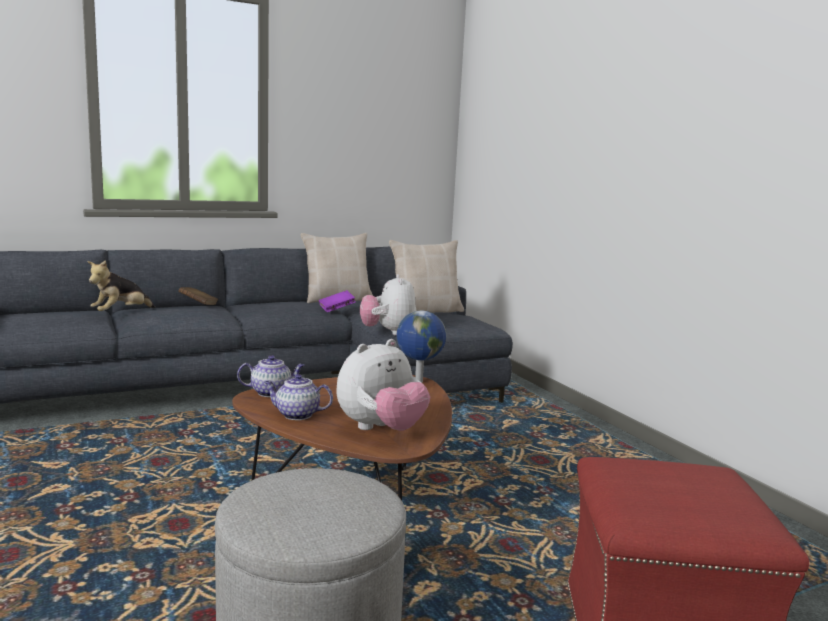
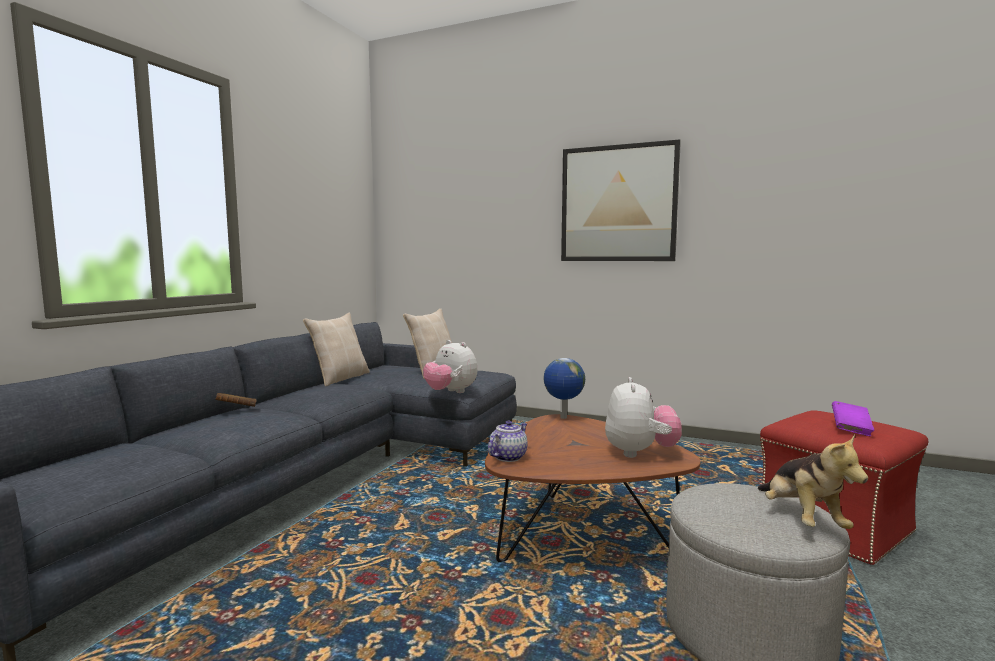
camera: 40 degrees left, 5 degrees down
(121, 313) = (168, 439): plush toy -> plush toy (801, 519)
(296, 415) = (572, 464): teapot -> none
(336, 309) = (371, 385): purple book -> purple book (851, 429)
(674, 114) = (618, 204): none -> picture

